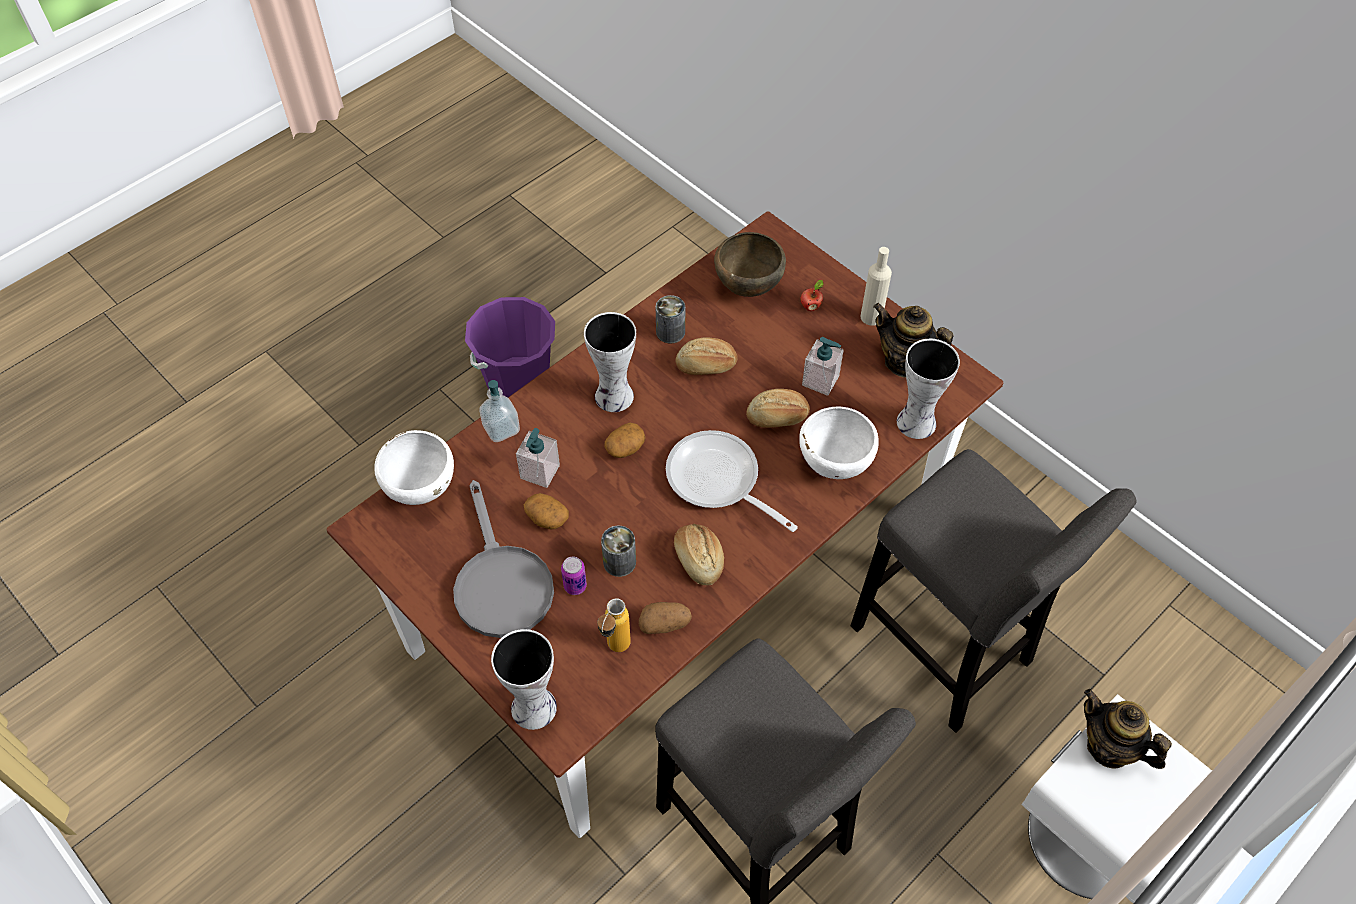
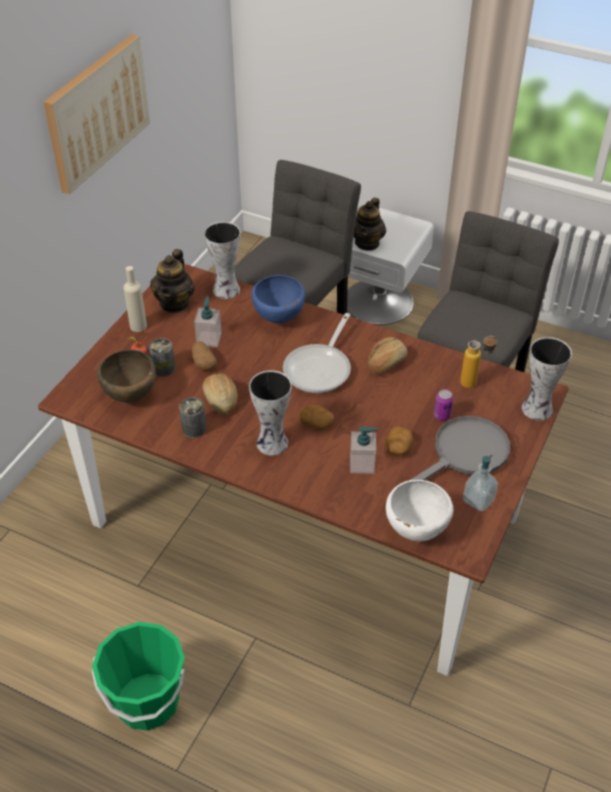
camera: 110 degrees left, 10 degrees down
(501, 429) = (335, 501): soap dispenser -> soap dispenser (478, 500)
(518, 381) = (147, 702): purple bucket -> green bucket
(619, 562) = (411, 399): can -> can (163, 368)
(665, 624) = (442, 366): potato -> potato (203, 363)
(777, 418) = (252, 352): bread -> none
(833, 465) = (279, 319): white bowl -> blue bowl
(1156, 196) = (96, 112): none -> picture

